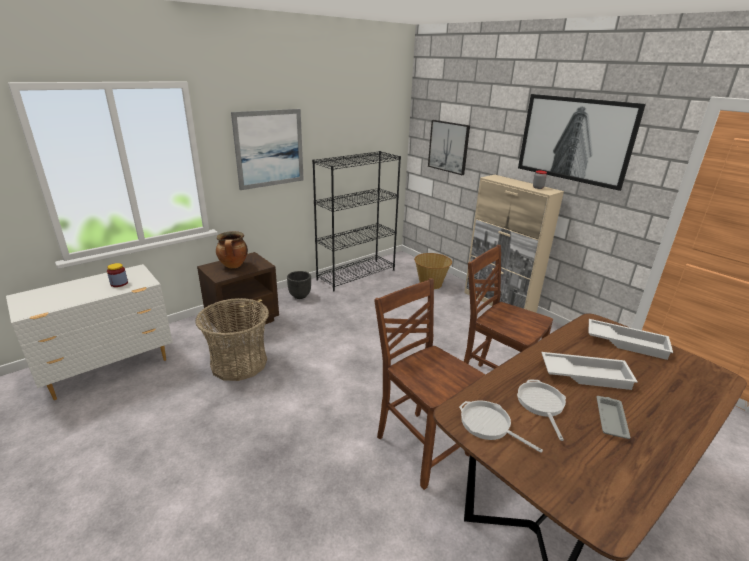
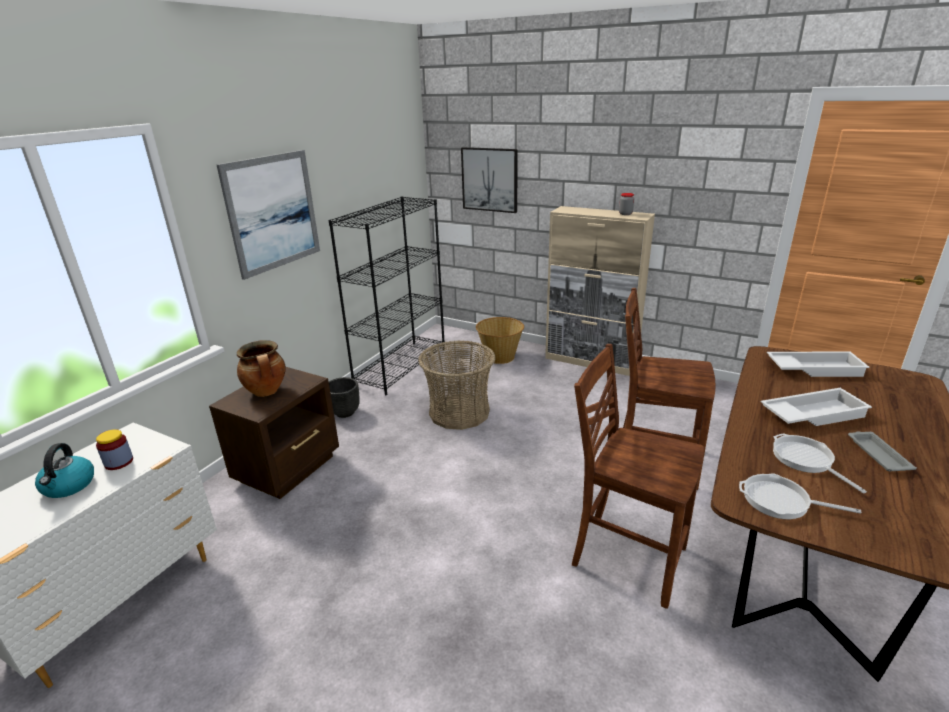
camera: 20 degrees left, 0 degrees up
(87, 289) = (69, 486): none -> kettle
(239, 363) = (324, 529): basket -> basket (459, 412)
(574, 139) = (660, 151): picture -> none

